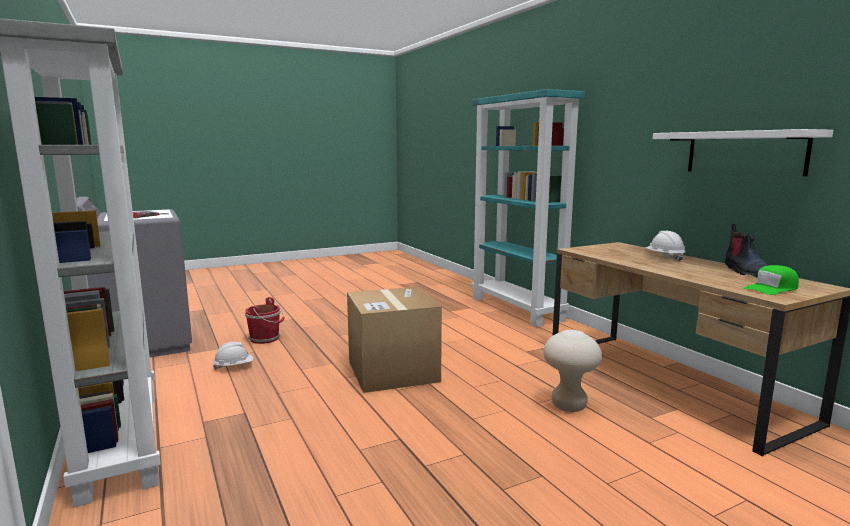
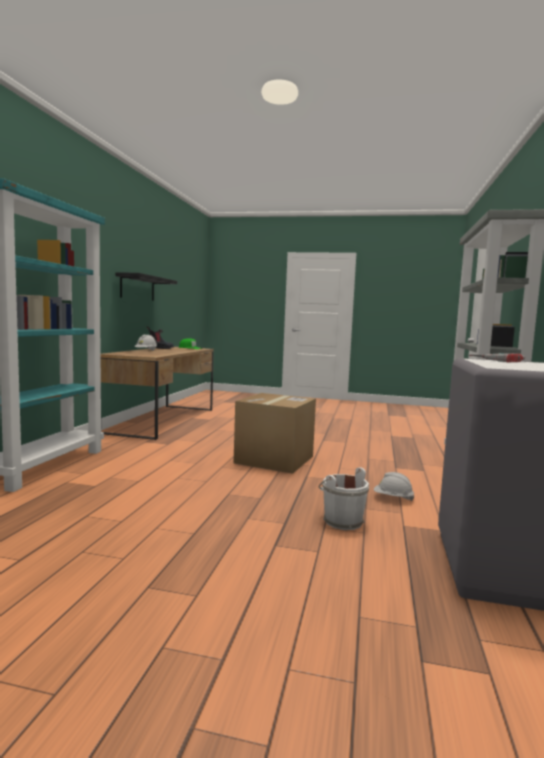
camera: 140 degrees left, 5 degrees down
(266, 338) = (341, 521): red bucket -> white bucket
(568, 406) = (228, 428): beige stool -> none
(744, 152) = (137, 288): white shelf -> black shelf

